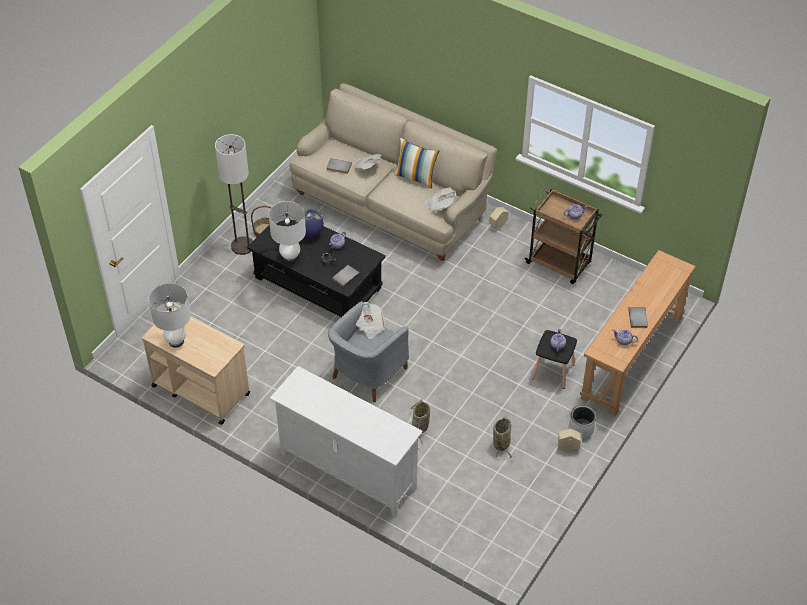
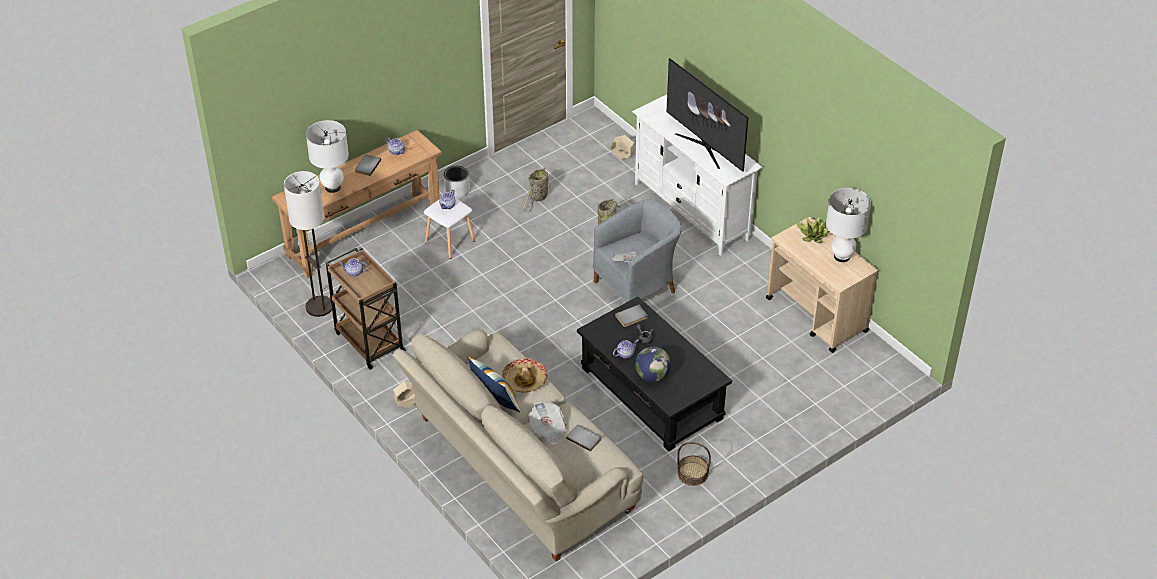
camera: 160 degrees left, 5 degrees down
(207, 356) = (813, 235): none -> potted plant
(243, 246) = (726, 462): floor lamp -> floor lamp (319, 307)
(290, 257) = (686, 354): white table lamp -> white table lamp (333, 187)
(333, 405) = (705, 146): none -> television
(402, 196) = (524, 380): none -> hat
(439, 205) = (486, 357): newspaper -> none
(552, 371) = (450, 242): black stool -> white stool
(568, 447) = (479, 180): beige planter -> beige planter (622, 156)

